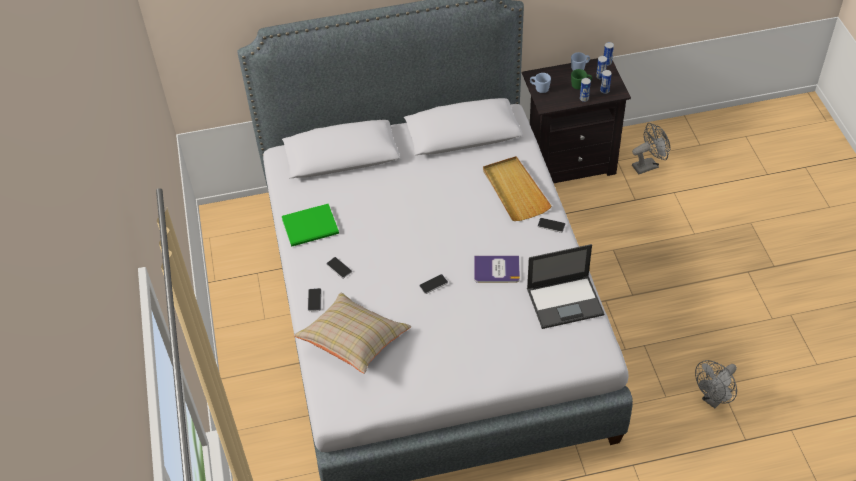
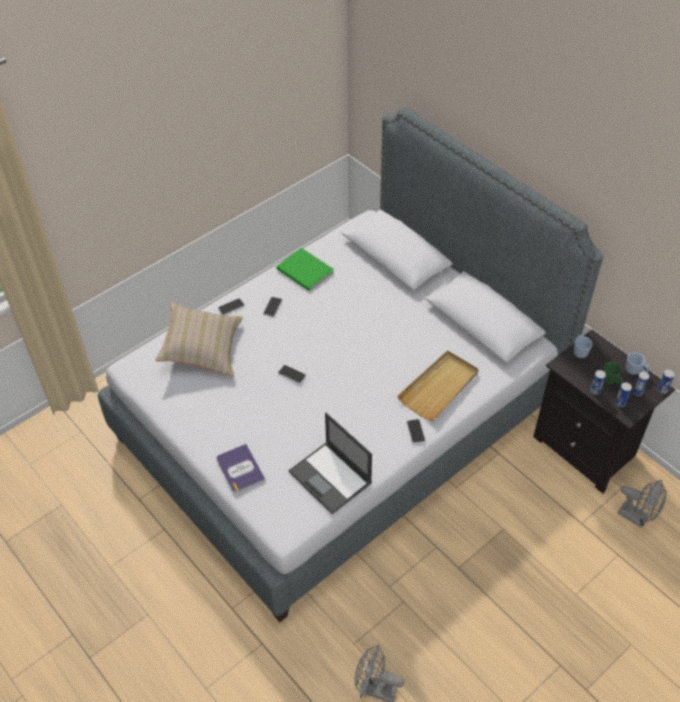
camera: 60 degrees right, 0 degrees up
(496, 269) = (336, 412): book -> book (240, 469)

